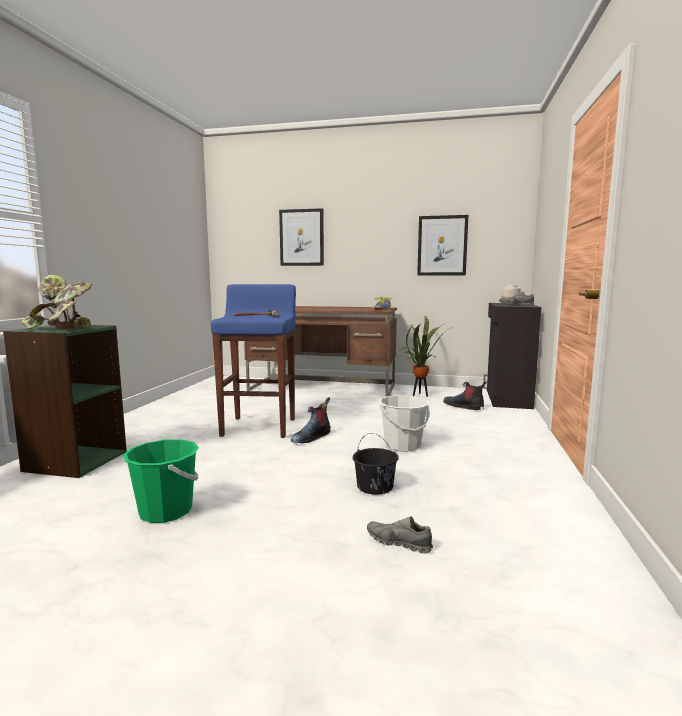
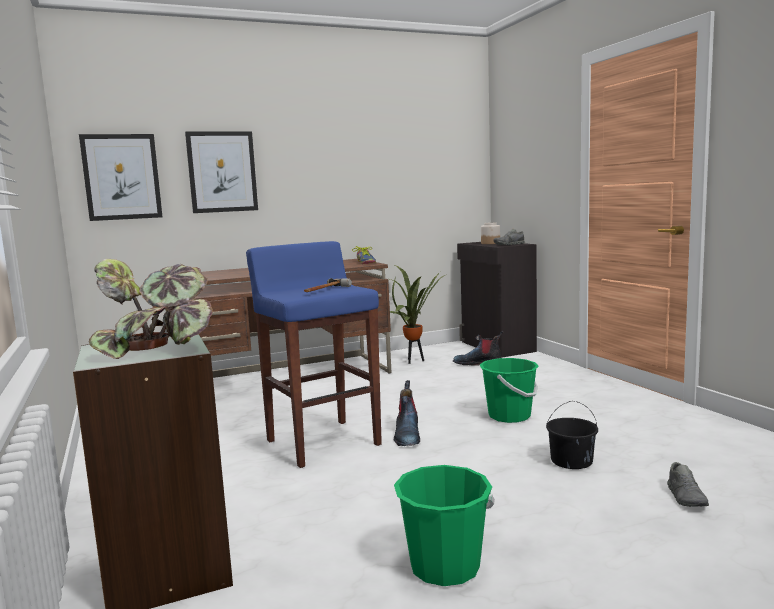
camera: 35 degrees left, 0 degrees up
(398, 543) = (686, 498): grey shoe -> grey shoe turned 75 degrees counterclockwise
(402, 445) = (509, 416): white bucket -> green bucket
(442, 246) = (402, 180): picture -> picture (122, 177)

